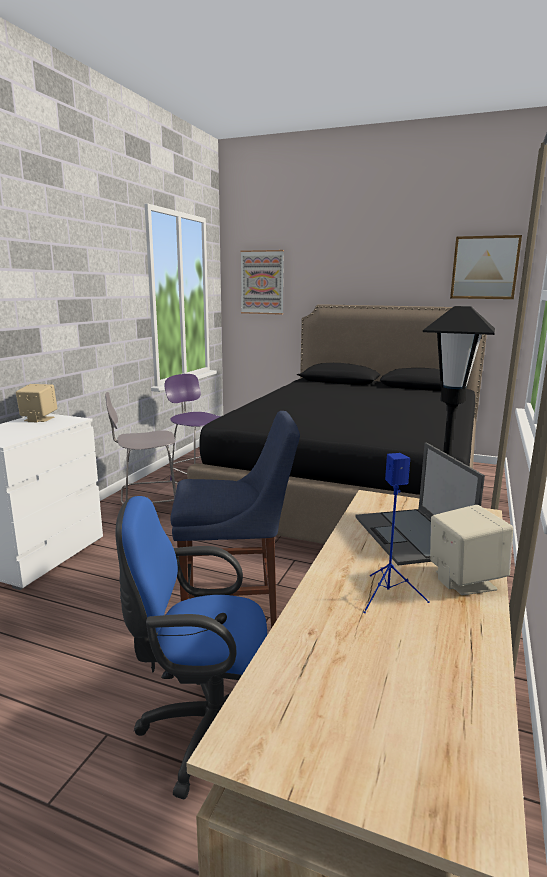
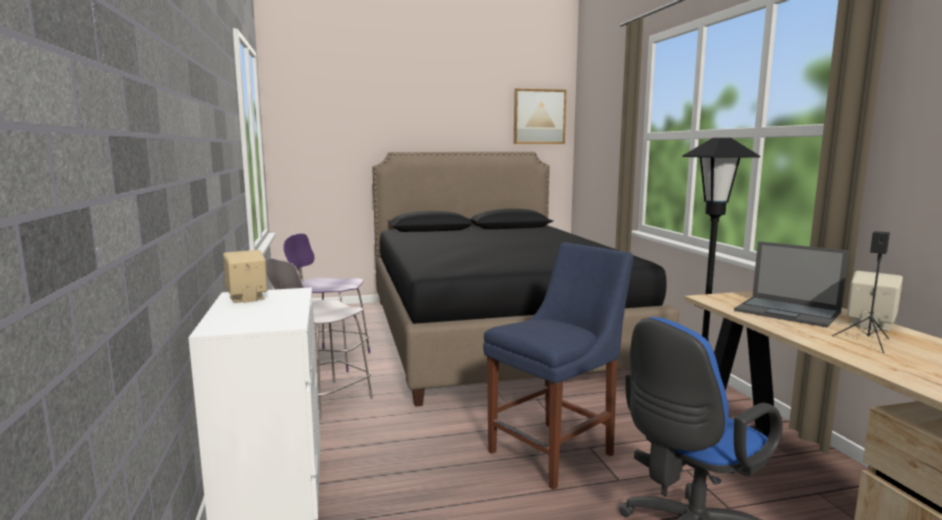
camera: 35 degrees left, 5 degrees down
(262, 282) = (318, 129): picture -> none
(388, 596) = (867, 342): blue speaker -> black speaker

